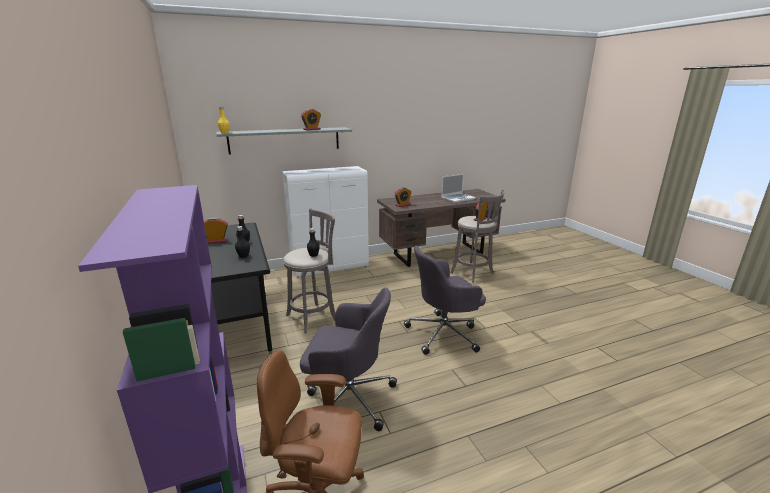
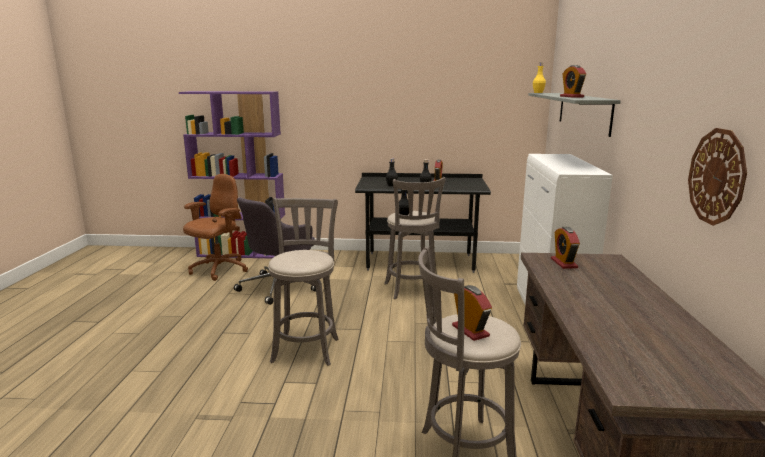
camera: 115 degrees right, 5 degrees down
(432, 145) = (717, 176): none -> wall clock
(444, 333) = (306, 348): grey office chair -> grey stool
(458, 198) = (620, 327): laptop -> none

